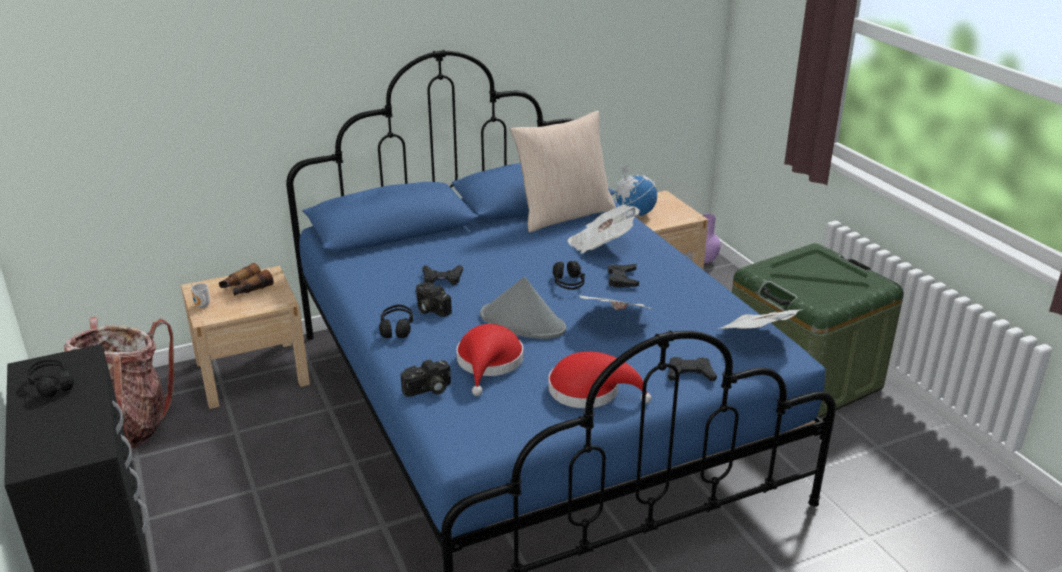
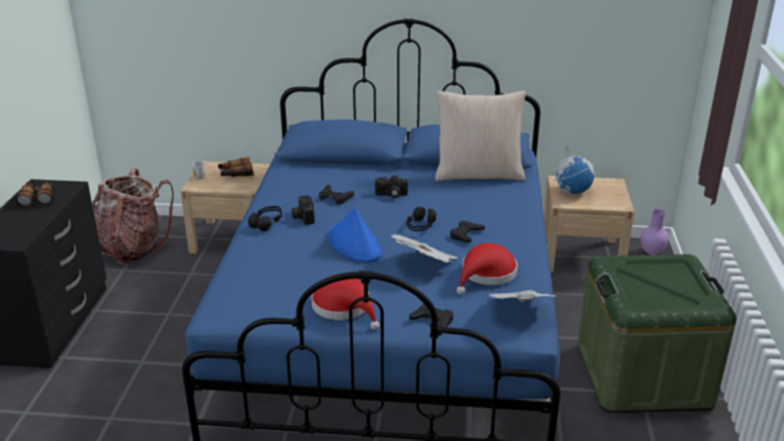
camera: 30 degrees right, 0 degrees up
(52, 385) = (38, 198): black headphones -> binoculars
(428, 390) = (240, 270): camera -> camera (391, 195)
(489, 363) = (299, 266): red hat -> red hat (486, 274)
(523, 322) = (355, 244): grey hat -> blue hat
(601, 245) = (480, 204): newspaper -> none

